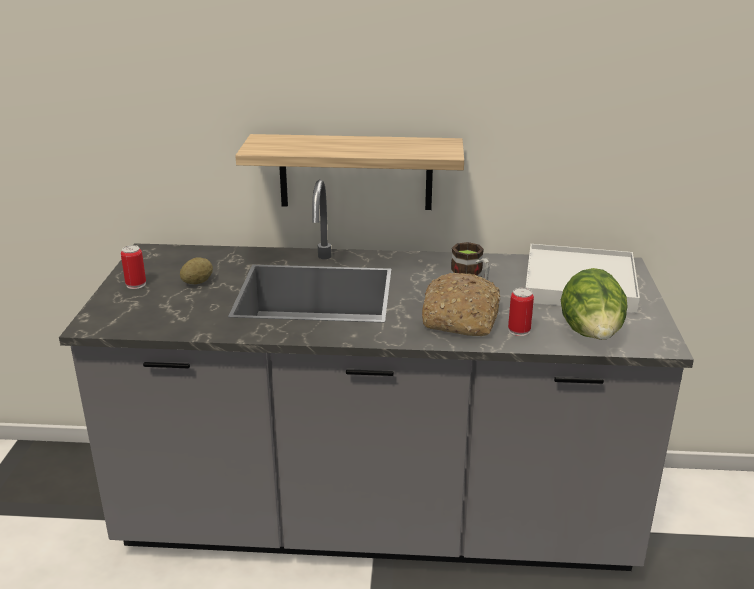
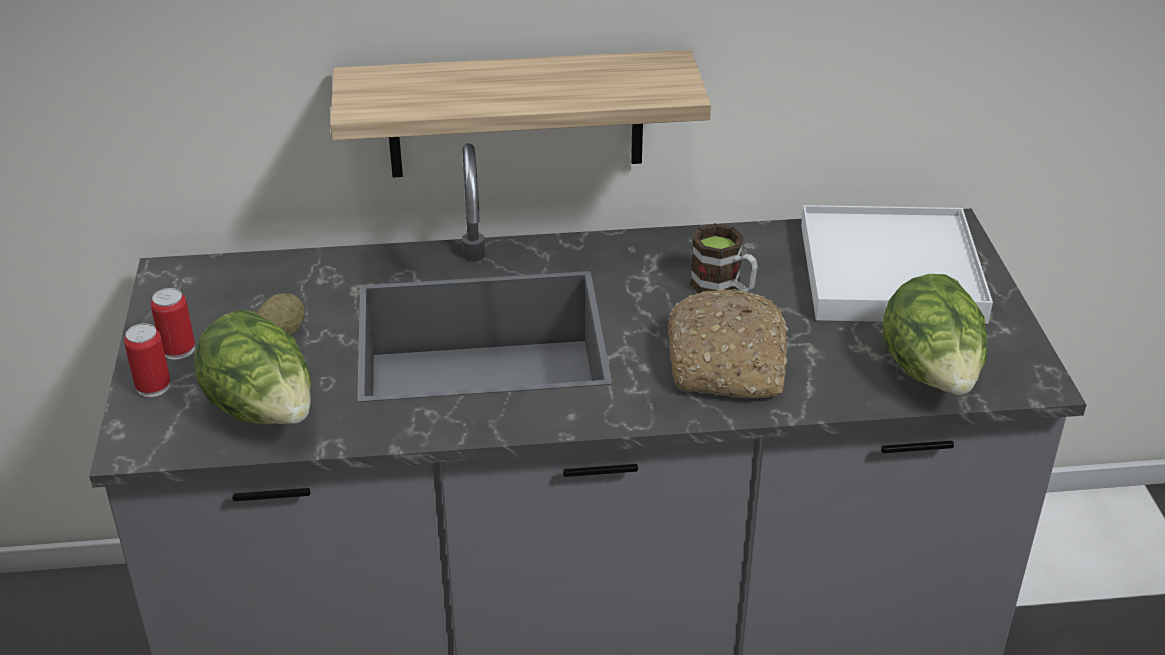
camera: 10 degrees left, 10 degrees up
(171, 316) = (264, 412): none -> lettuce
(519, 331) = (822, 378): can -> can (153, 386)

